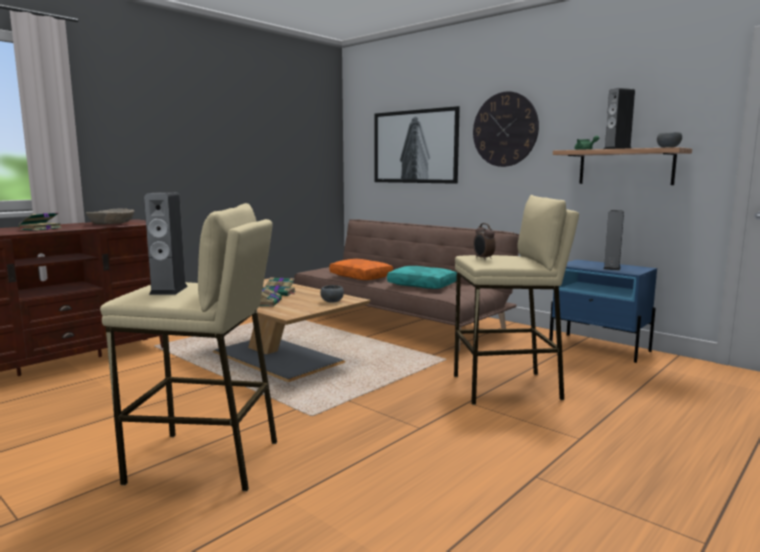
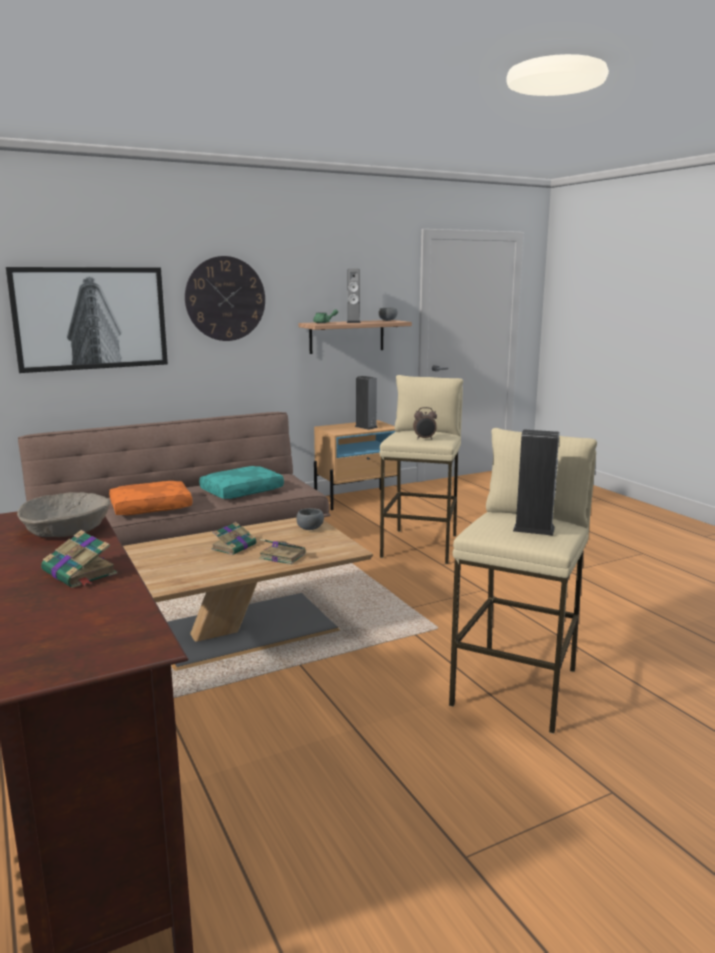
camera: 70 degrees left, 5 degrees up
(599, 347) = (357, 499): blue nightstand -> beige nightstand

